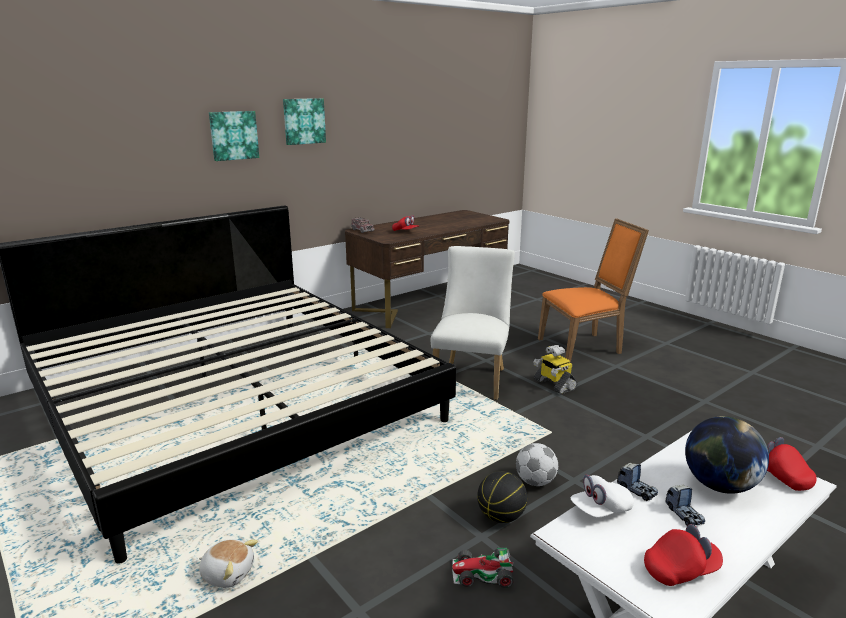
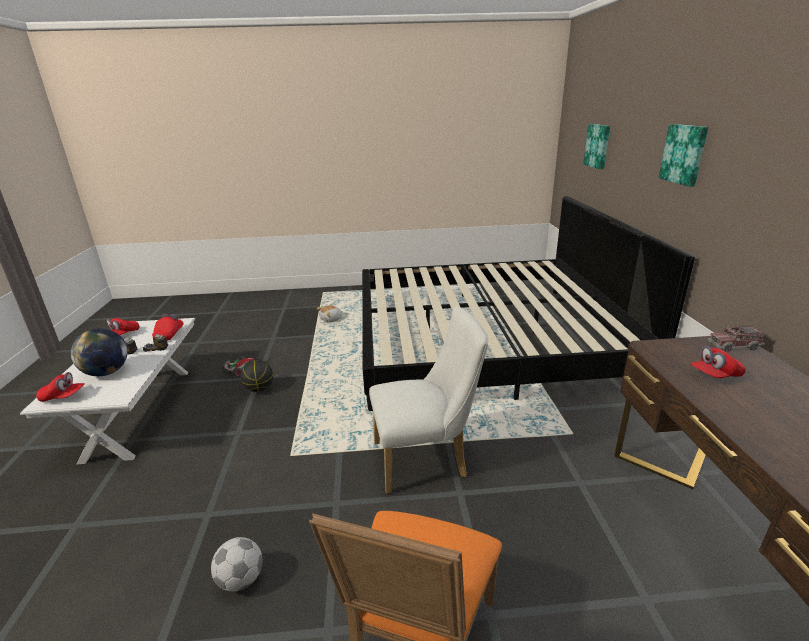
camera: 125 degrees right, 5 degrees up
(303, 121) = (758, 150): picture -> picture (598, 146)
(472, 378) = (426, 459): white chair -> white chair turned 60 degrees counterclockwise
(535, 482) = (261, 415): football -> football (241, 580)
(554, 385) = (353, 514): toy robot -> none
(601, 510) = (169, 335): white cap -> red cap

